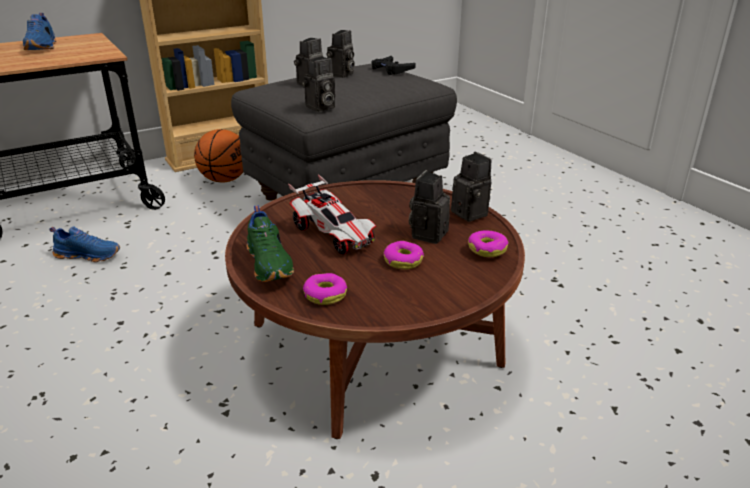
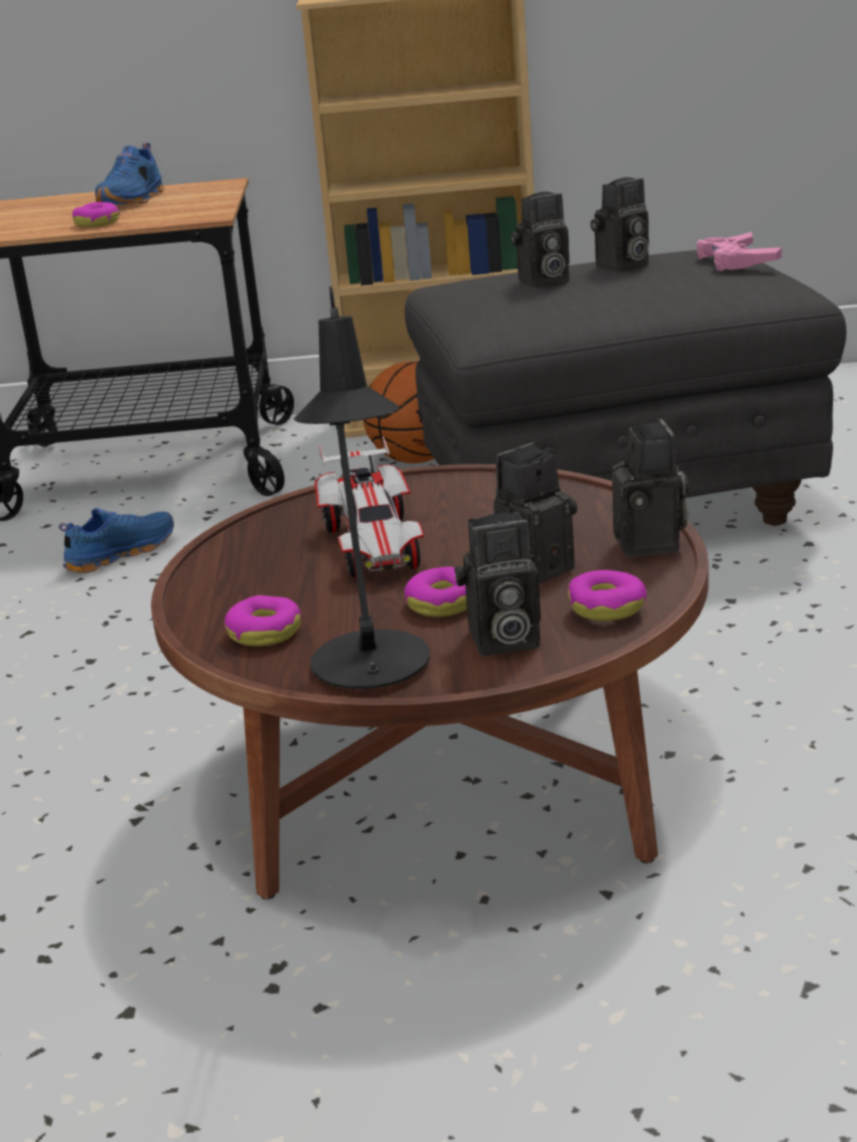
camera: 30 degrees right, 5 degrees down
(35, 61) = (97, 223): none -> donut
(89, 255) = (120, 553): blue shoe -> blue shoe turned 75 degrees counterclockwise
(270, 263) = (228, 574): green shoe -> none
(320, 108) = (510, 325): camera -> camera (501, 642)
(391, 69) = (735, 260): black game controller -> pink game controller
(409, 304) = (372, 668): none -> black table lamp

